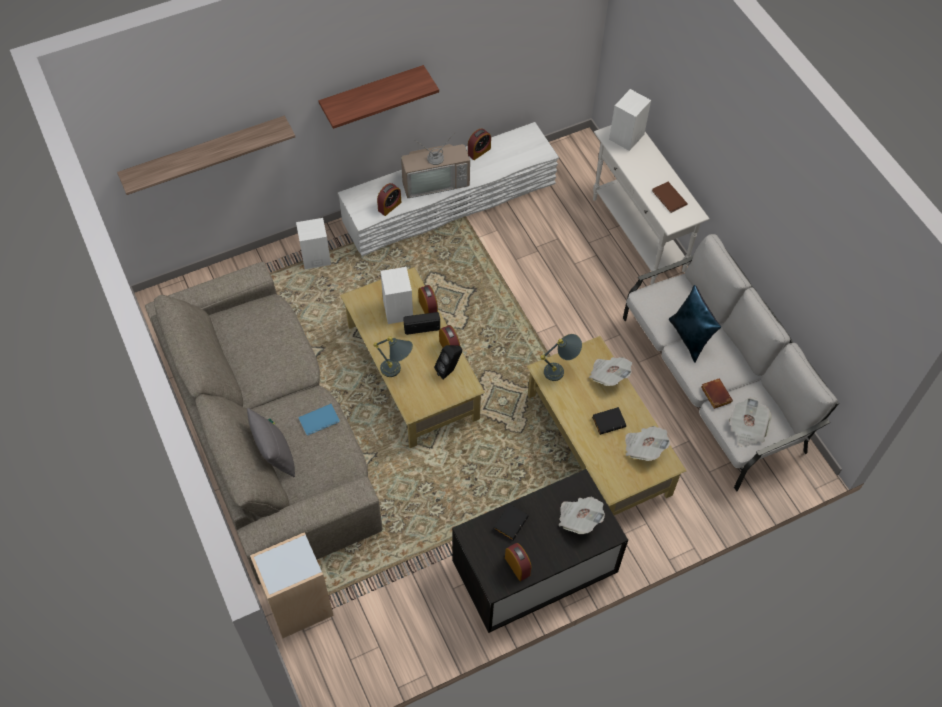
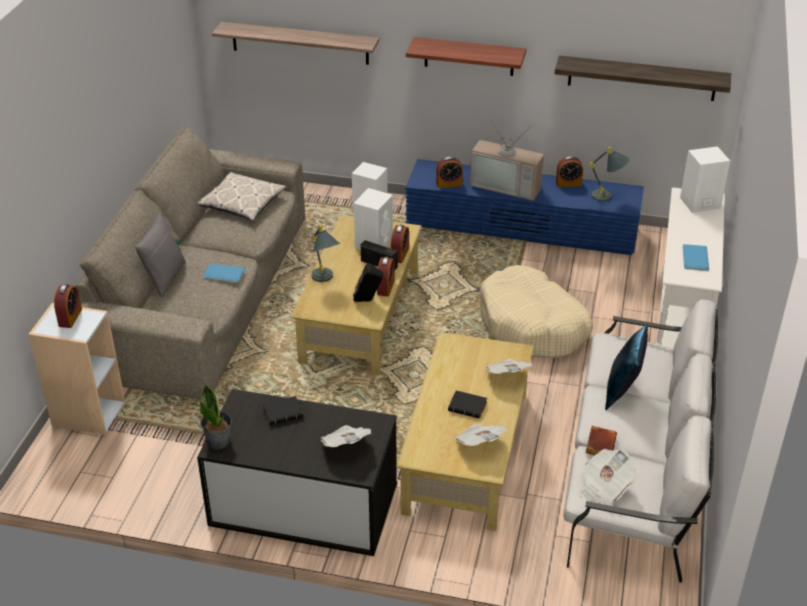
camera: 40 degrees right, 20 degrees down
(253, 335) = (242, 203): none -> pillow
(450, 203) = (522, 227): white tv stand -> blue tv stand
(492, 579) = (218, 441): none -> potted plant
(517, 566) = (251, 445): alarm clock -> alarm clock (70, 317)
(524, 44) = (641, 78): none -> shelf
(542, 299) = (532, 326): none -> beige dog bed
(561, 370) = (466, 349): grey table lamp -> grey table lamp (608, 197)
(669, 198) = (694, 259): brown book -> blue book

